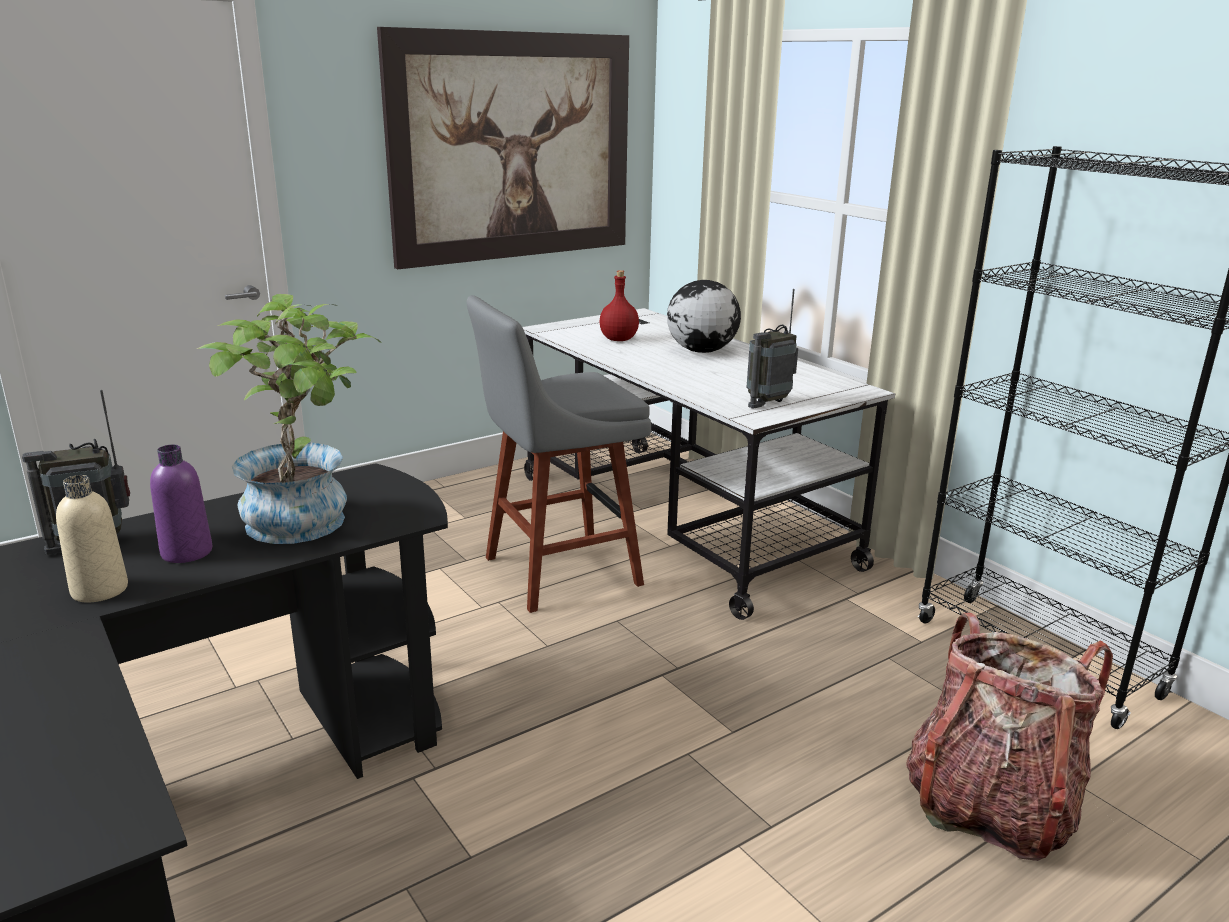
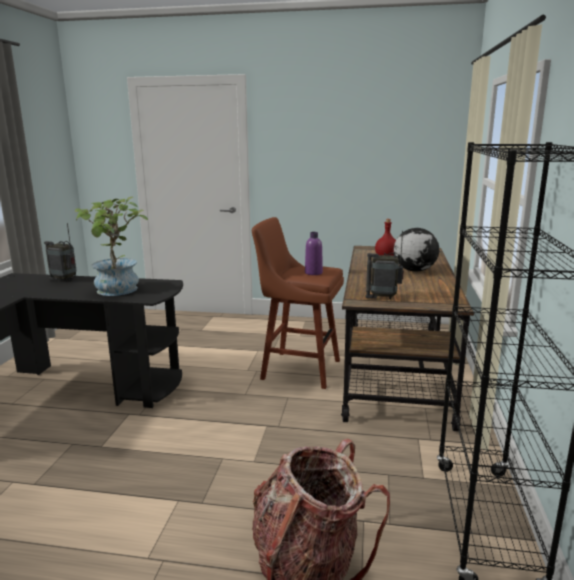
camera: 45 degrees right, 5 degrees down
(99, 590) = (37, 291): beige bottle -> none
(187, 552) = (75, 288): purple bottle -> purple bottle (313, 273)
(513, 148) = (372, 151): picture -> none
(558, 571) = (299, 369): grey stool -> brown stool
(681, 520) = (395, 369): white desk -> brown desk

